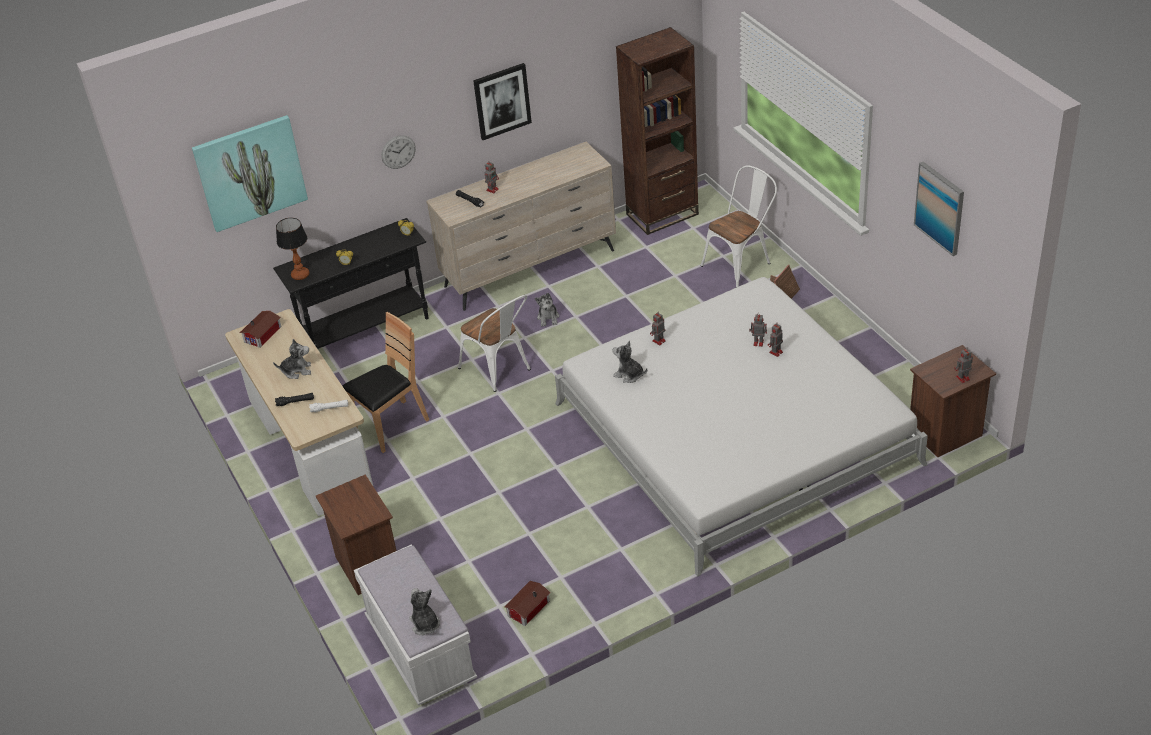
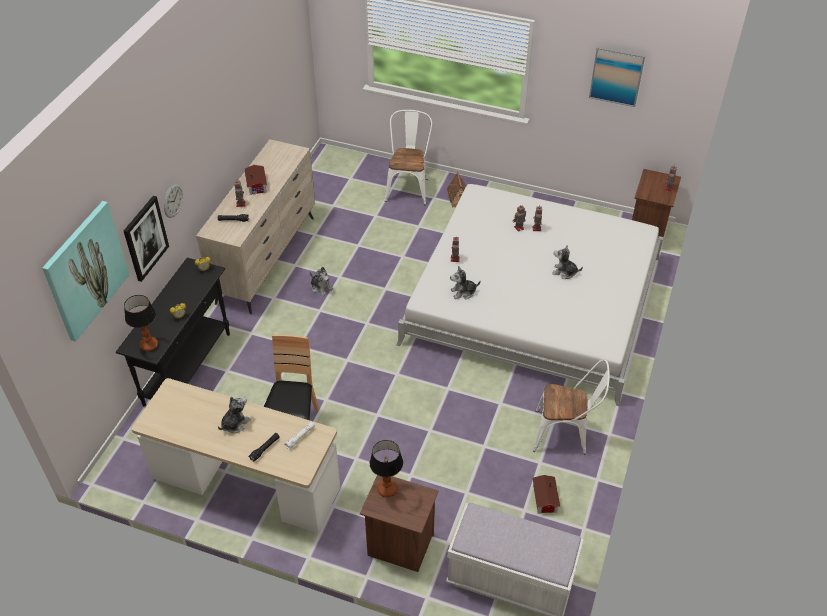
camera: 45 degrees left, 5 degrees up
(264, 334) = (168, 410): toy house -> toy house (257, 184)
(354, 491) = (386, 490): none -> table lamp
(425, 624) = (551, 554): plush toy -> plush toy (564, 272)
(499, 370) = (329, 343): white chair -> white chair (565, 434)
(502, 101) = (223, 125): picture -> picture (145, 238)
(662, 214) = (319, 178): brown bookcase -> none

